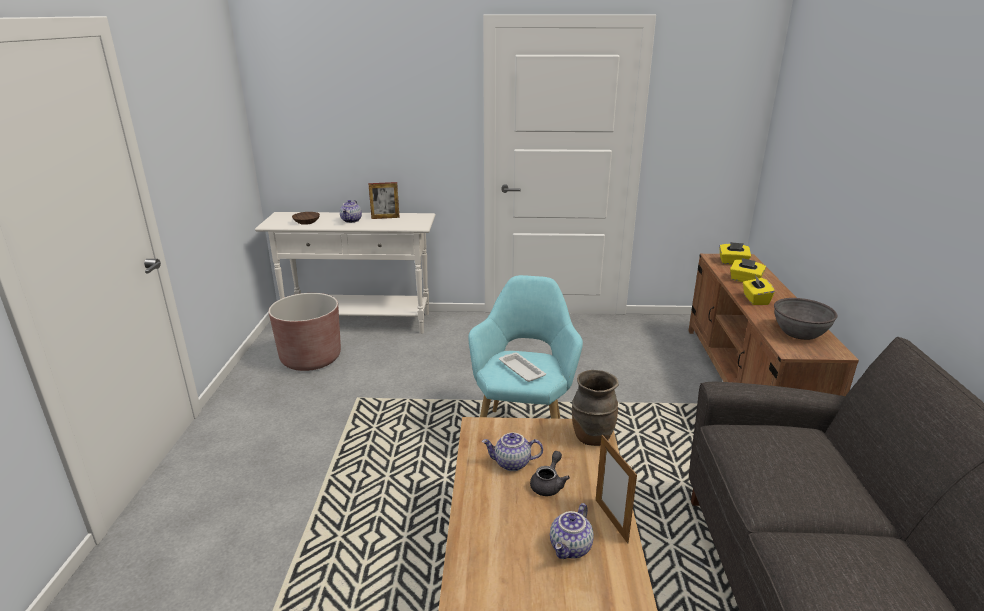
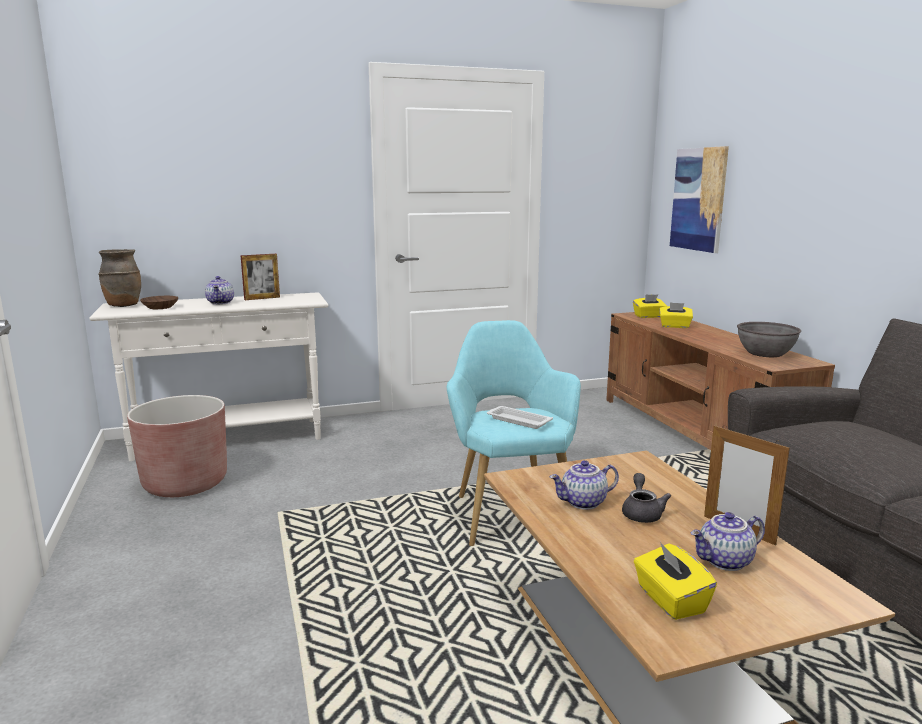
camera: 20 degrees left, 10 degrees down
(571, 548) = (725, 562): teapot -> teapot turned 60 degrees clockwise
(591, 437) = (643, 467): brown vase -> brown vase (123, 305)
(755, 299) = (700, 337): yellow tissue box -> yellow tissue box (670, 600)
(797, 154) = (698, 199): none -> picture

